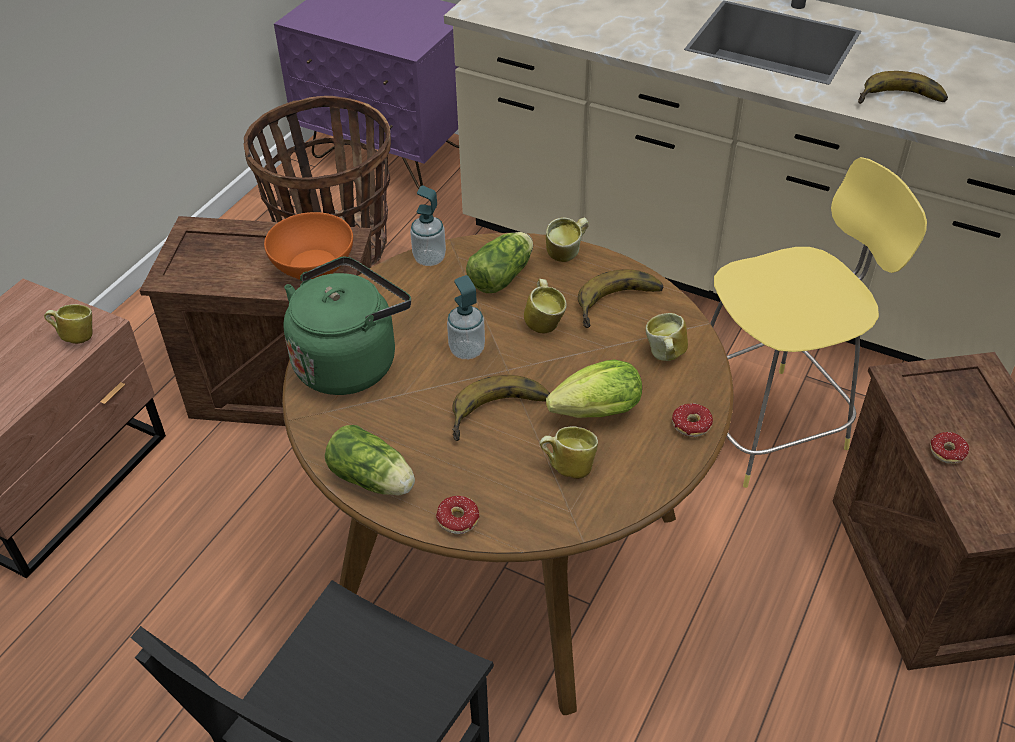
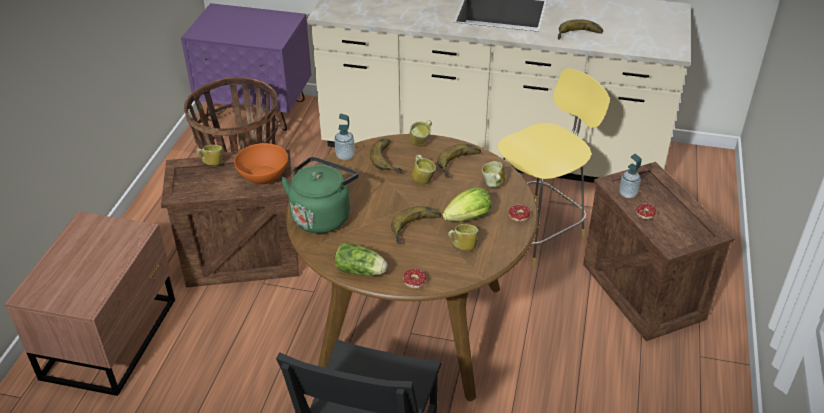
camera: 15 degrees left, 5 degrees down
(76, 336) = (129, 238): mug -> mug (211, 163)
(467, 350) = (385, 199): soap dispenser -> soap dispenser (627, 194)
(503, 275) = (390, 158): lettuce -> banana

